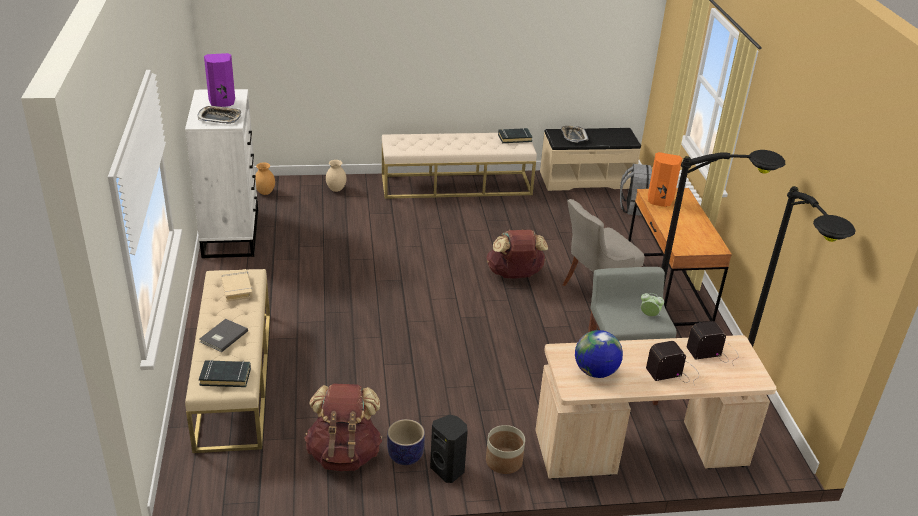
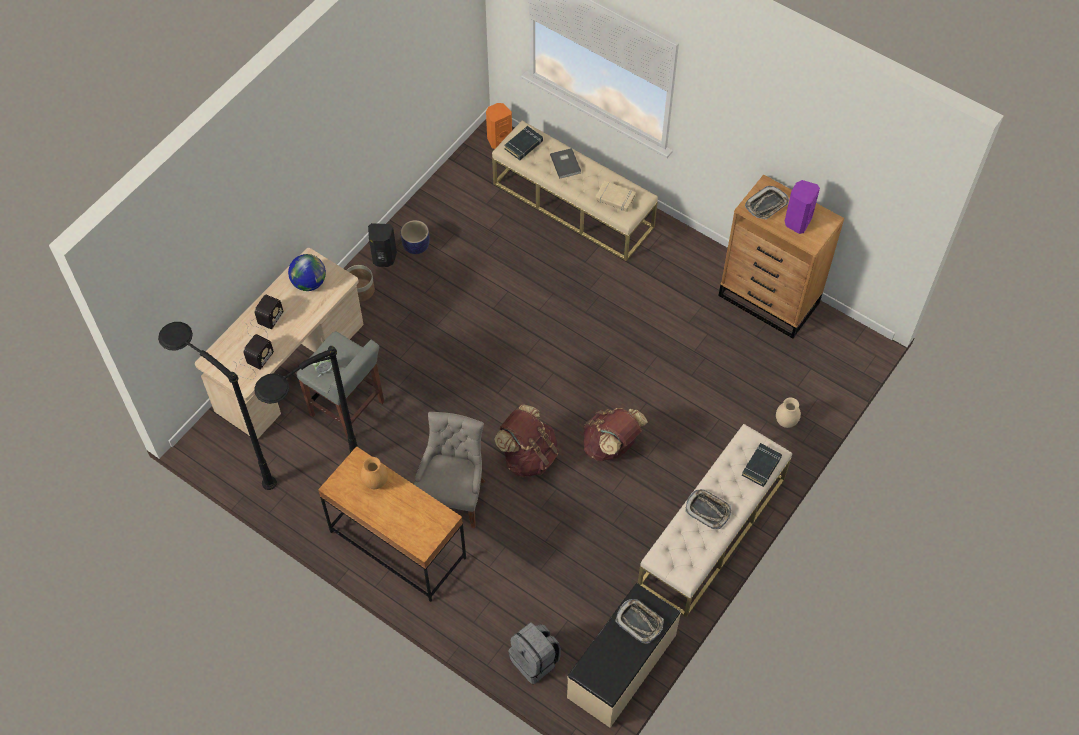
camera: 135 degrees right, 25 degrees up
(231, 233) = (769, 300): white dresser -> brown dresser
(265, 193) = (824, 362): brown vase -> brown vase (375, 482)
(344, 453) = (449, 219): brown backpack -> brown backpack (611, 446)
(468, 143) = (708, 510): none -> tray
(514, 138) = (684, 563): black book -> black book (761, 466)
(659, 201) = (428, 514): orange speaker -> orange speaker (499, 139)

